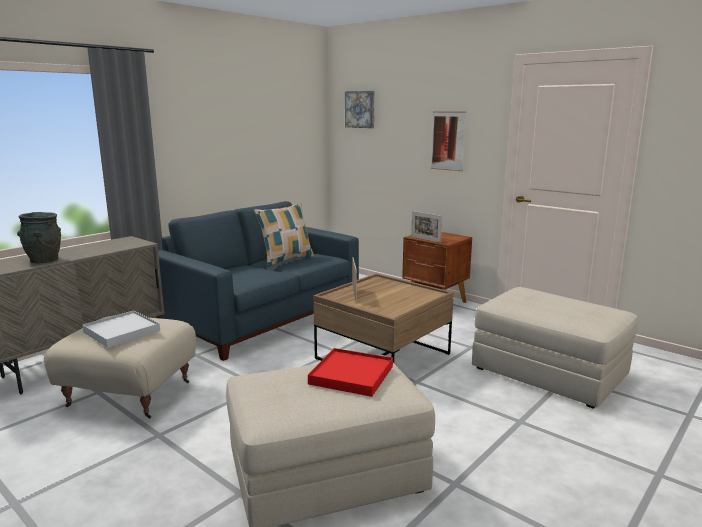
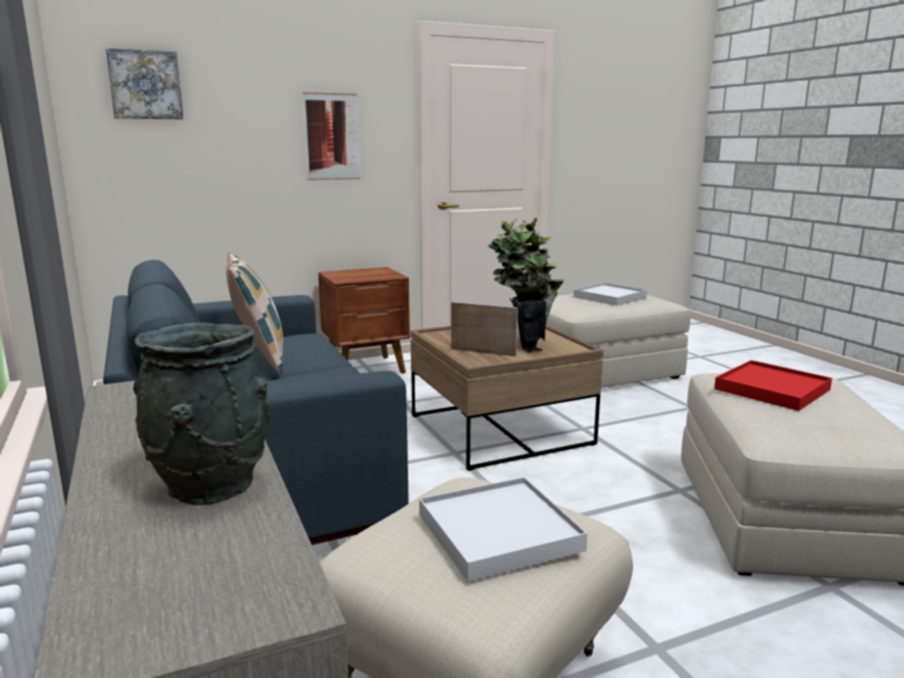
camera: 65 degrees left, 0 degrees up
(384, 301) = (524, 344): none -> potted plant
(425, 239) = (366, 279): picture frame -> none
(565, 306) = (609, 297): none -> white tray

